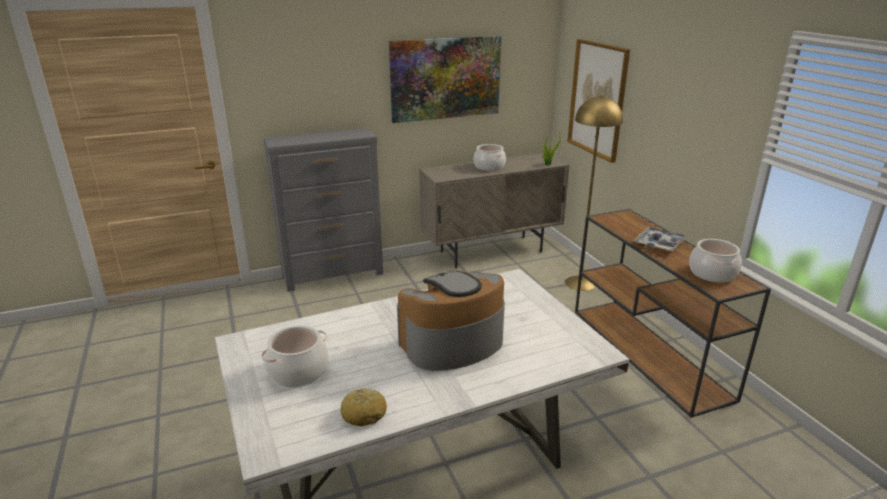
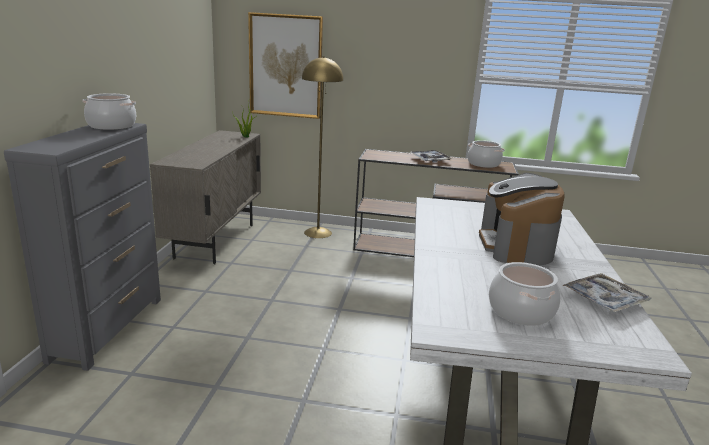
camera: 60 degrees left, 5 degrees down
(364, 414) = (604, 299): bread -> tray
(445, 78) = (154, 54): picture -> none
(489, 167) = (209, 148): cooking pot -> cooking pot (112, 126)

